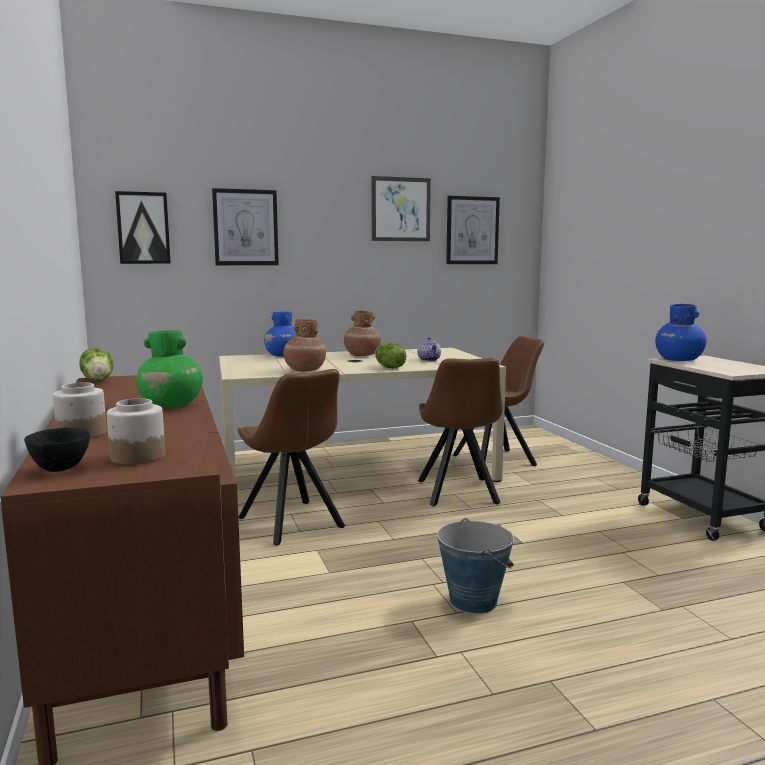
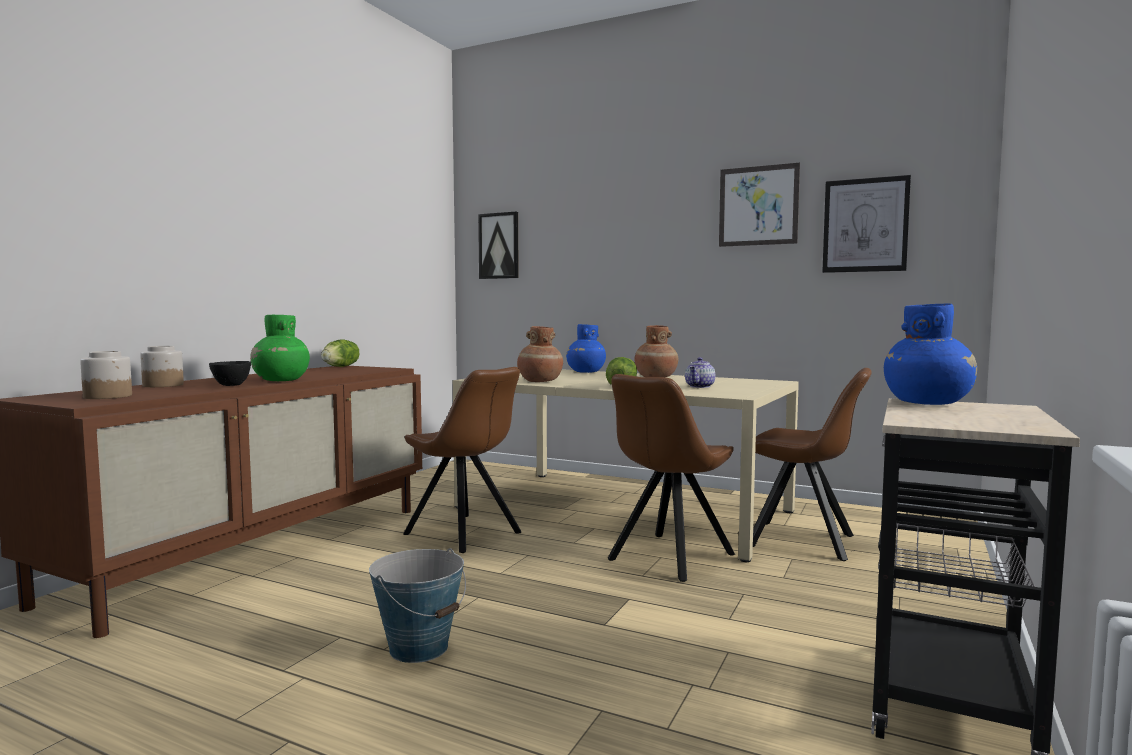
camera: 45 degrees right, 5 degrees down
(61, 469) = (62, 395): black bowl -> black bowl (232, 385)
(245, 227) = (584, 240): picture -> none
(292, 522) = (464, 533): brown chair -> brown chair turned 60 degrees counterclockwise

